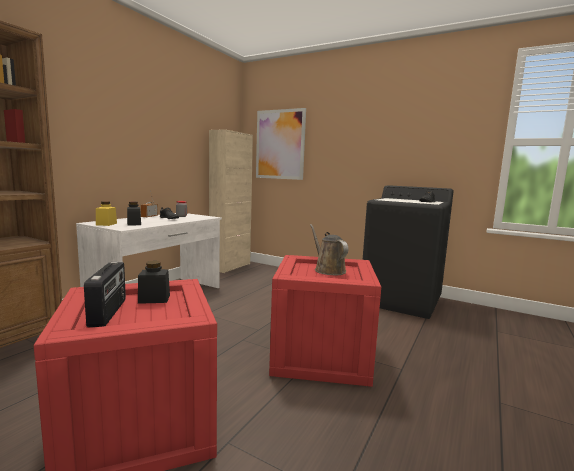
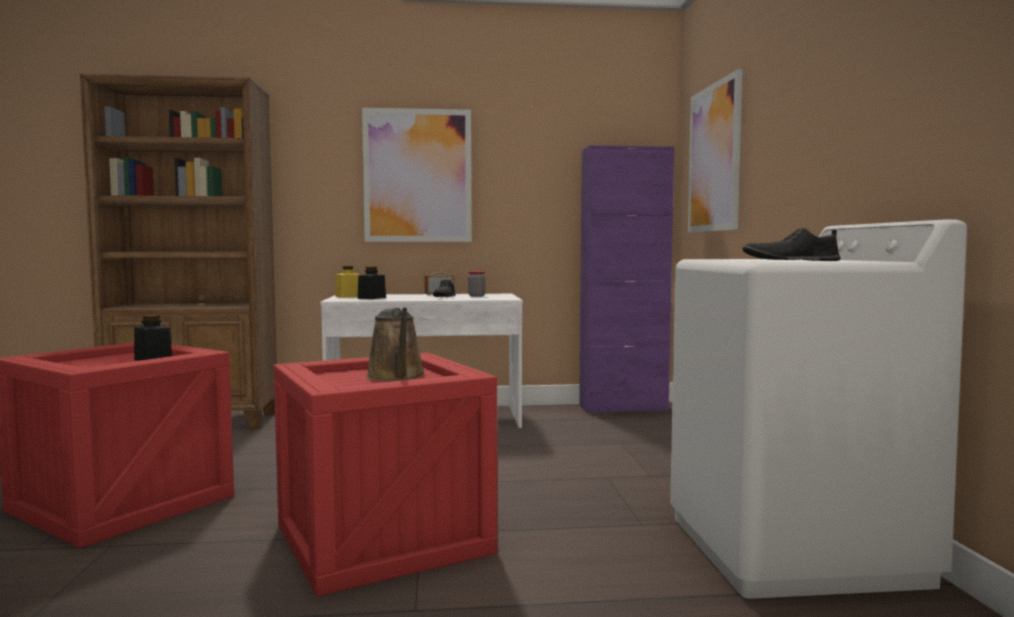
camera: 55 degrees right, 5 degrees down
(109, 312) = (99, 360): radio -> none
(127, 134) = (417, 176): none -> picture
(230, 267) = (623, 408): beige cabinet -> purple cabinet
(328, 270) = (396, 377): brown watering can -> brown watering can turned 135 degrees clockwise
(401, 301) = (793, 549): black washing machine -> white washing machine

